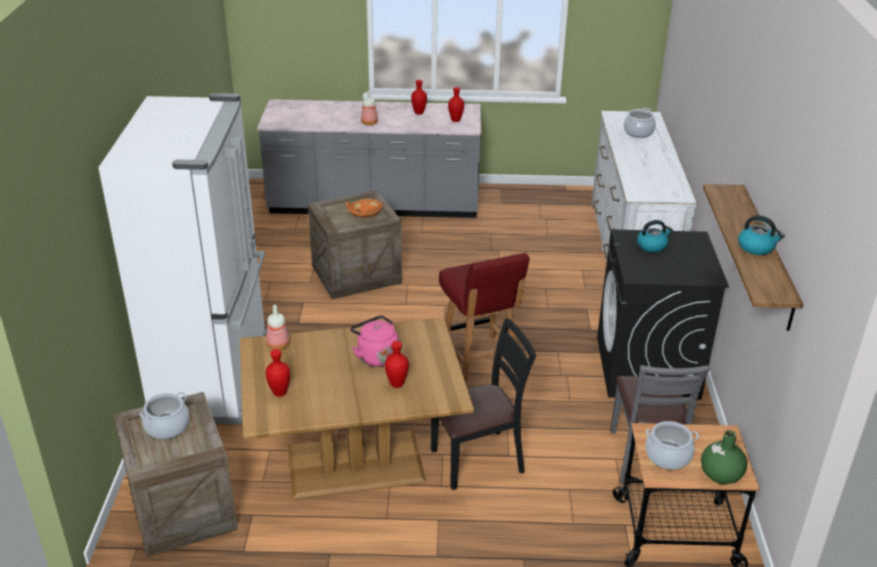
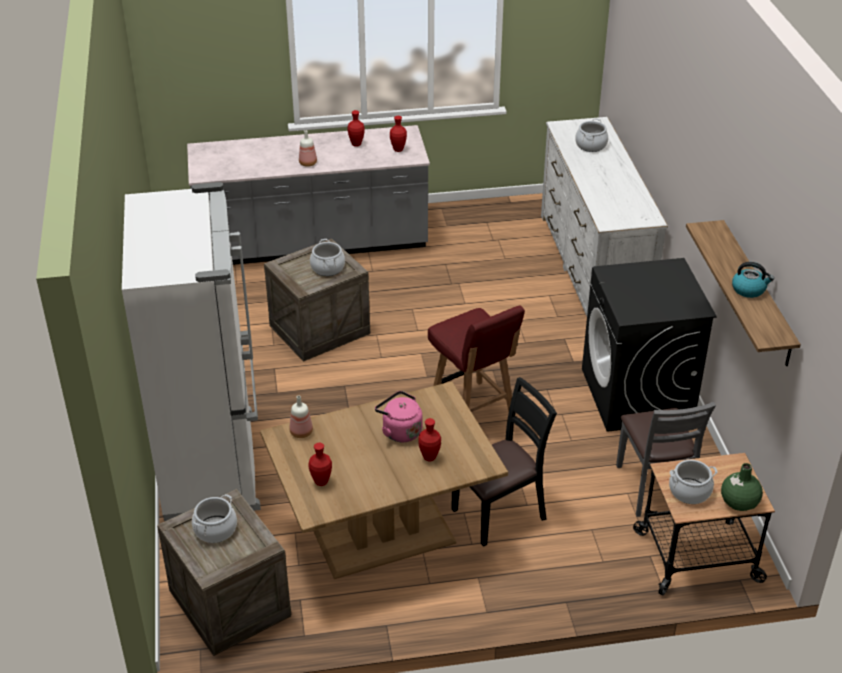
camera: 10 degrees left, 5 degrees up
(365, 213) = (327, 268): orange bowl -> cooking pot
(652, 246) = (636, 280): kettle -> none

